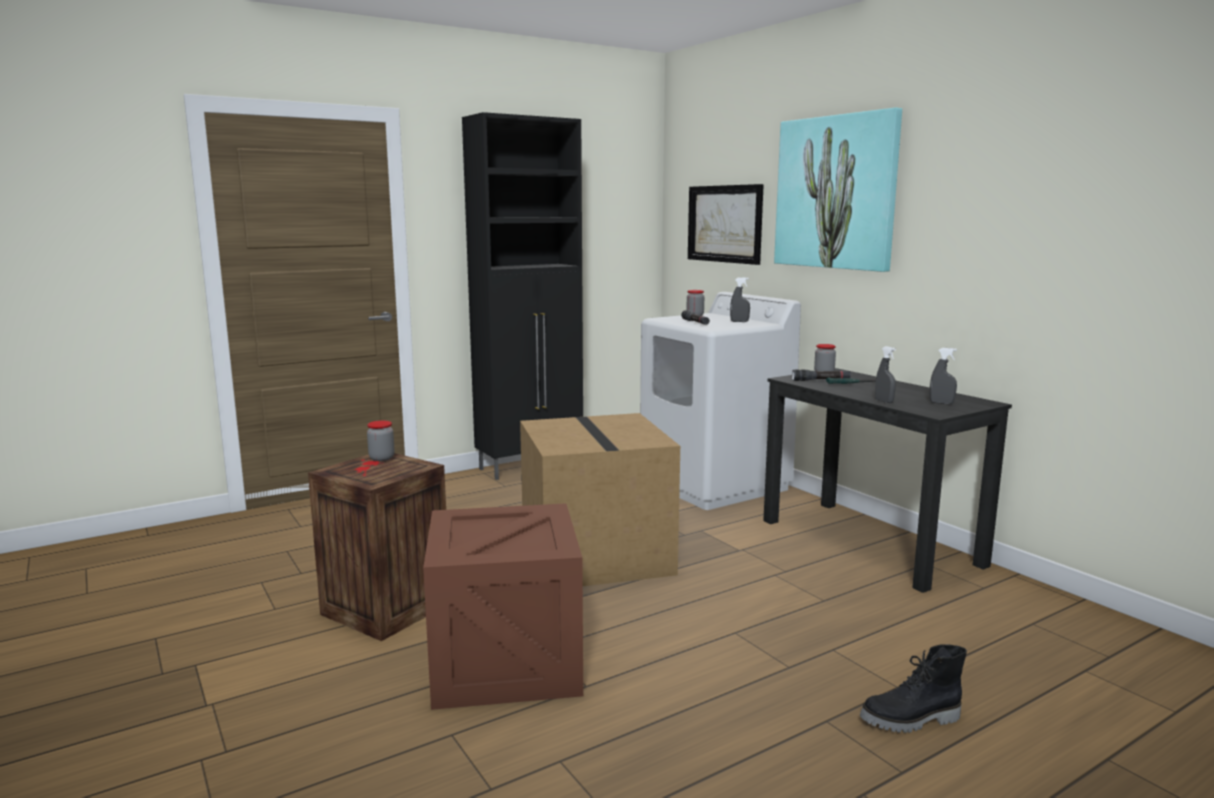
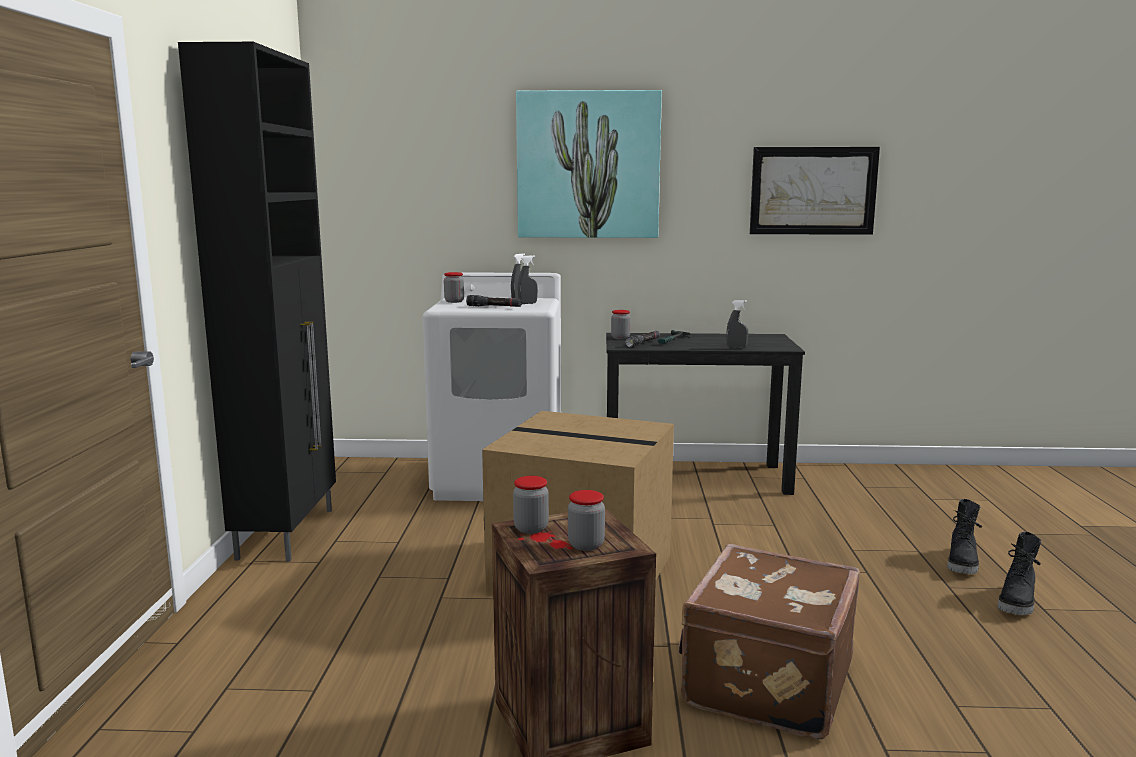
camera: 55 degrees left, 0 degrees up
(366, 473) = (586, 545): none -> jar
(505, 662) = (765, 683): crate -> brown suitcase
(724, 224) = (428, 197): picture -> picture (813, 191)
(855, 773) = (1018, 602): none -> black boot
(941, 403) = (761, 341): grey spray bottle -> grey spray bottle (528, 303)

